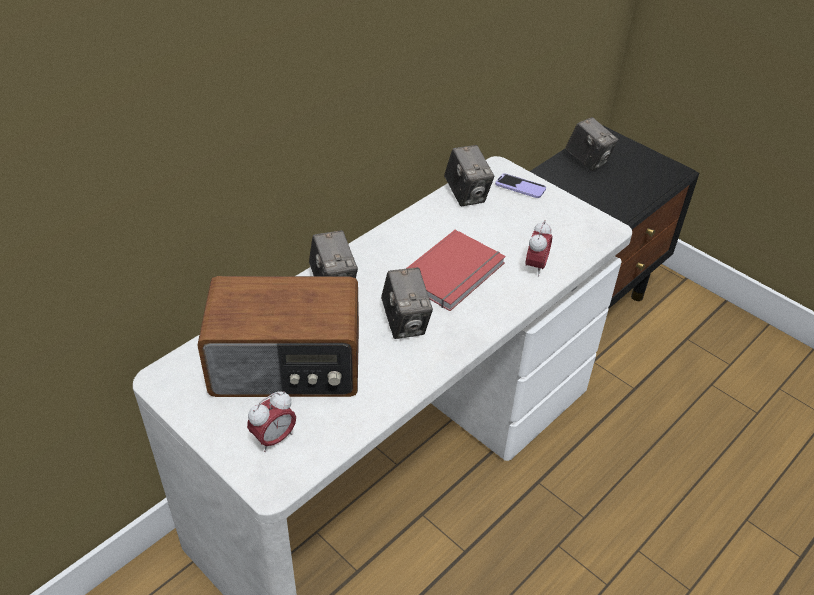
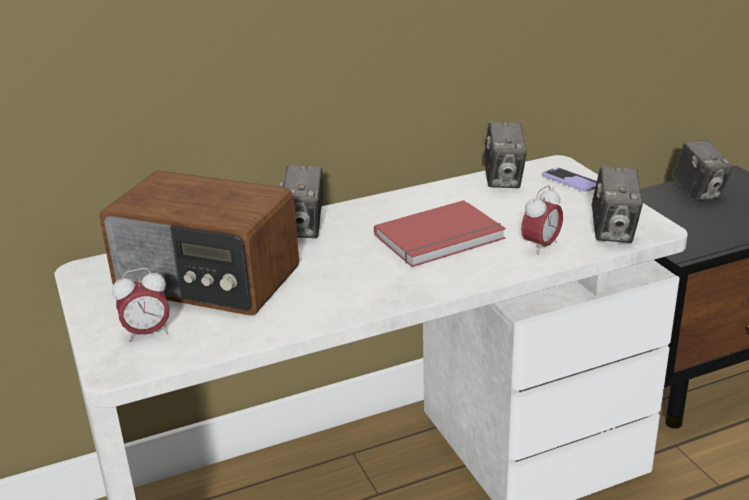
camera: 25 degrees right, 15 degrees down
(405, 323) = (355, 268): camera -> camera (613, 232)

